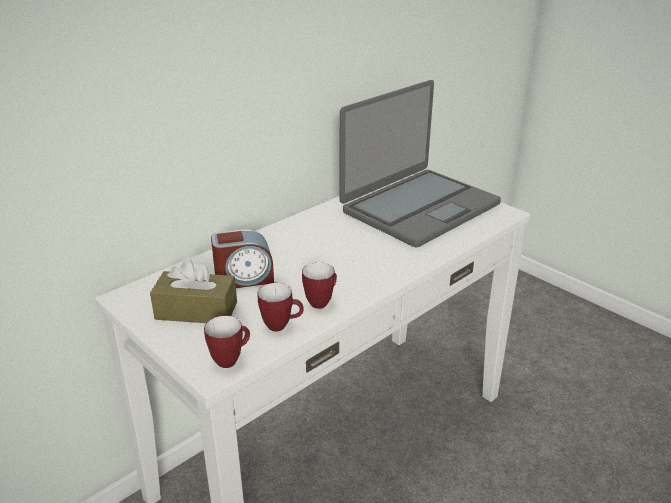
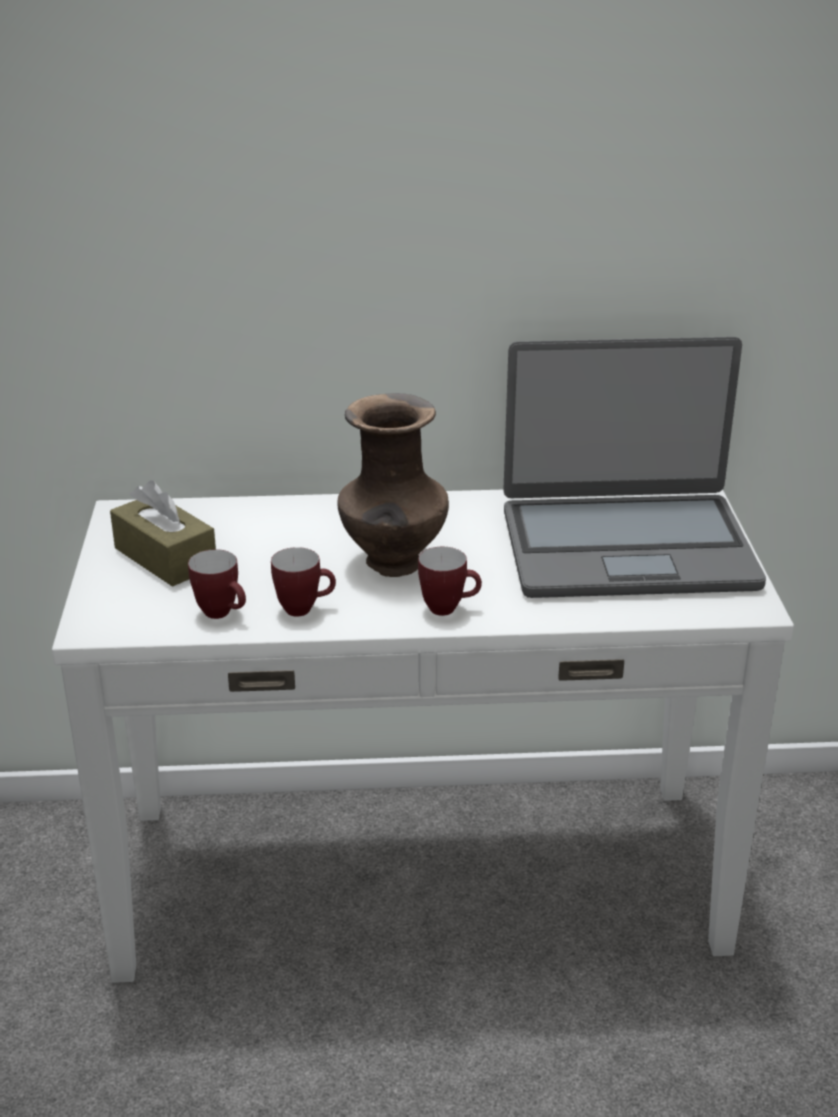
camera: 40 degrees right, 0 degrees up
(230, 359) = (124, 623): mug -> mug (449, 608)
(244, 279) = (263, 545): alarm clock -> none
(330, 259) = (394, 565): none -> brown vase

